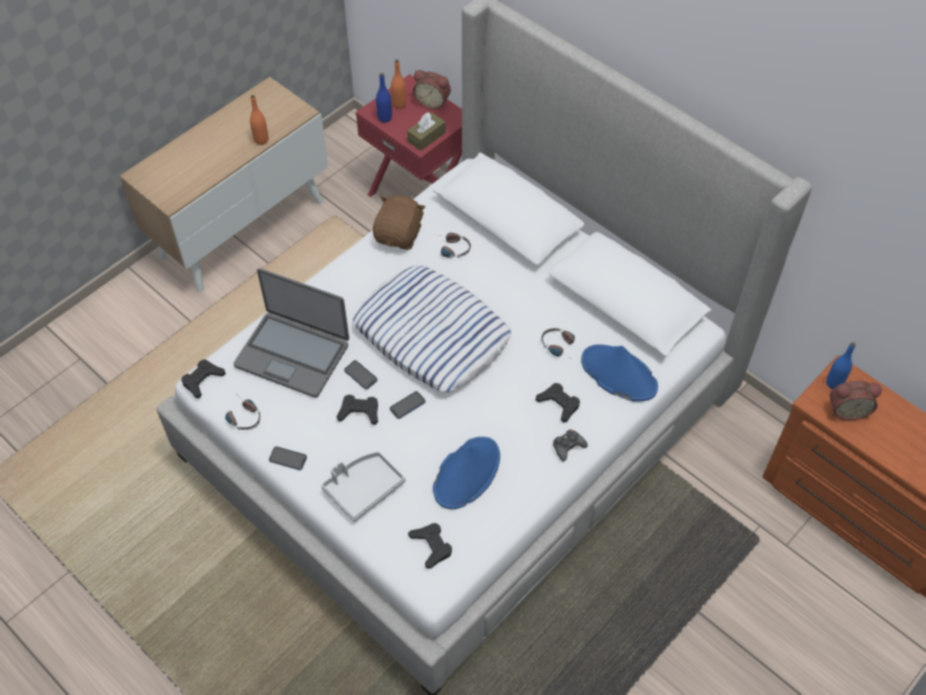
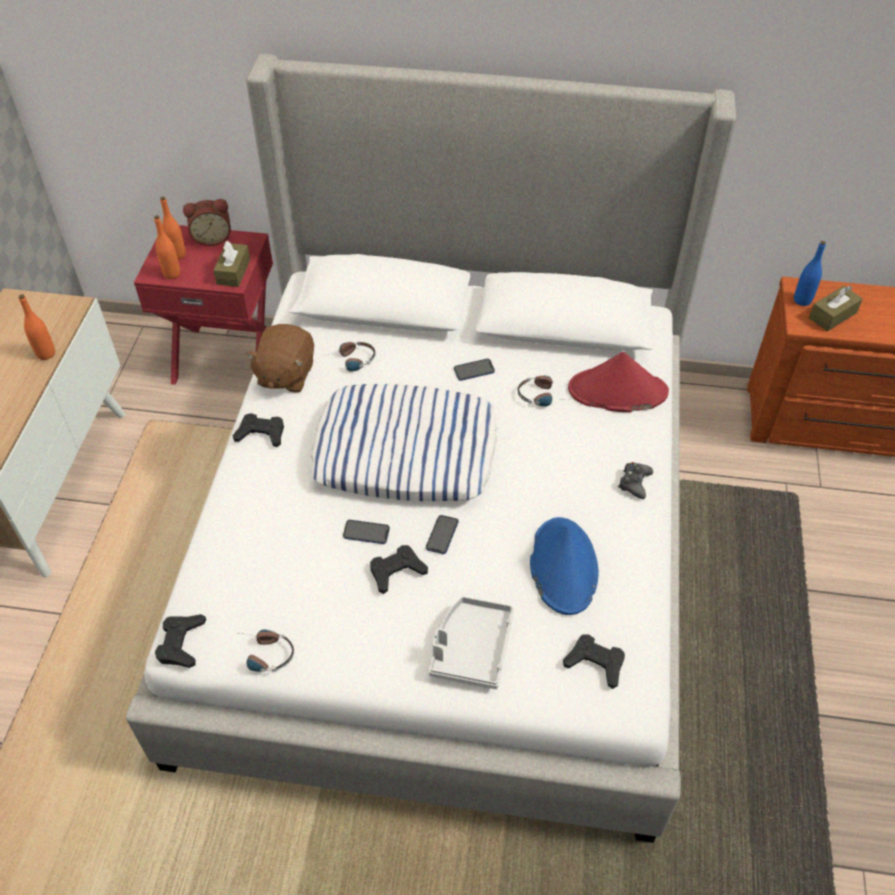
camera: 35 degrees left, 5 degrees down
(288, 459) = (359, 669): phone -> phone (474, 370)
(293, 354) = (270, 553): laptop -> none
(384, 118) = (172, 274): blue bottle -> orange bottle
(399, 235) = (285, 375): brown plush toy -> brown plush toy turned 150 degrees counterclockwise
(558, 404) = (589, 448): black game controller -> black game controller (261, 433)
(618, 374) = (617, 391): blue hat -> red hat
(847, 409) = (832, 315): alarm clock -> brown tissue box

